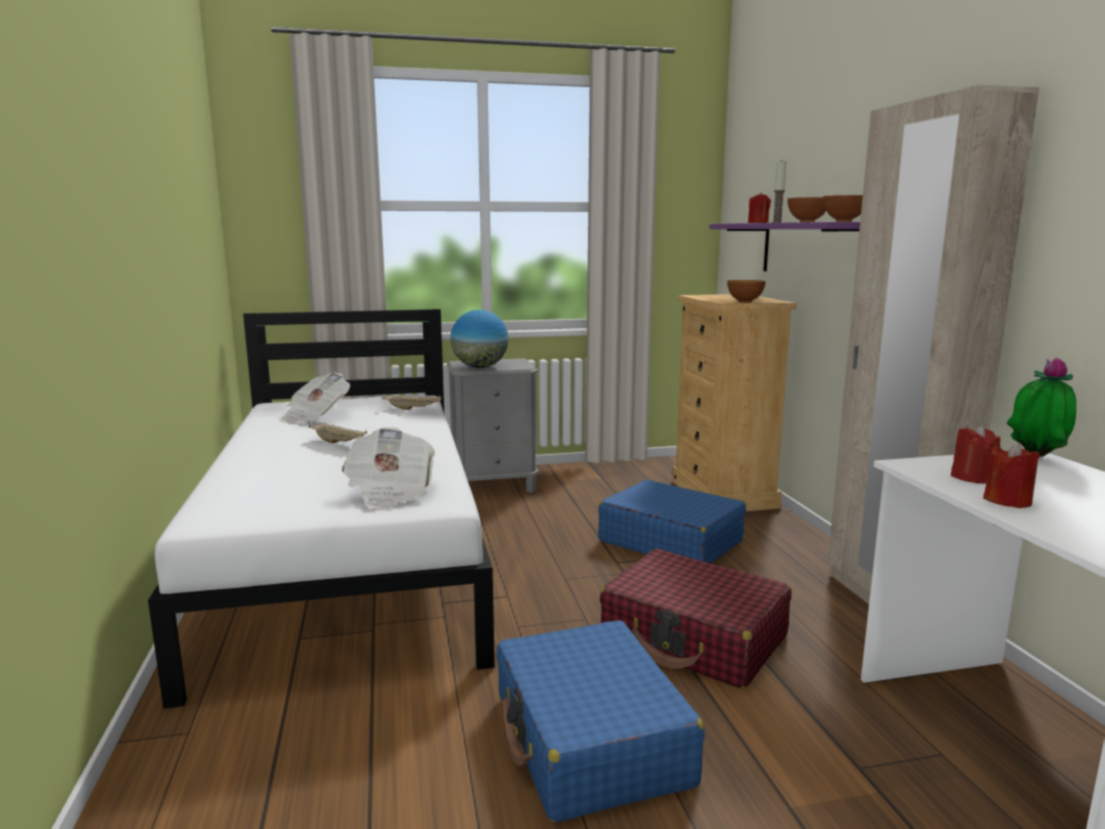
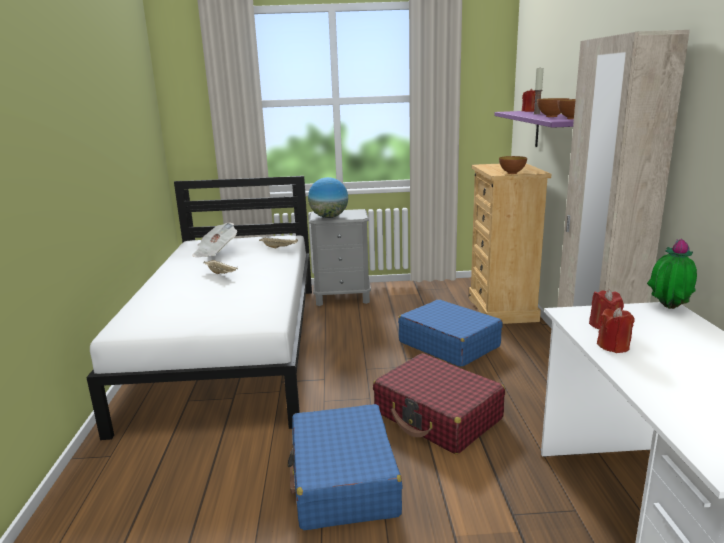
camera: 10 degrees right, 5 degrees up
(390, 492) = (237, 313): newspaper -> none

